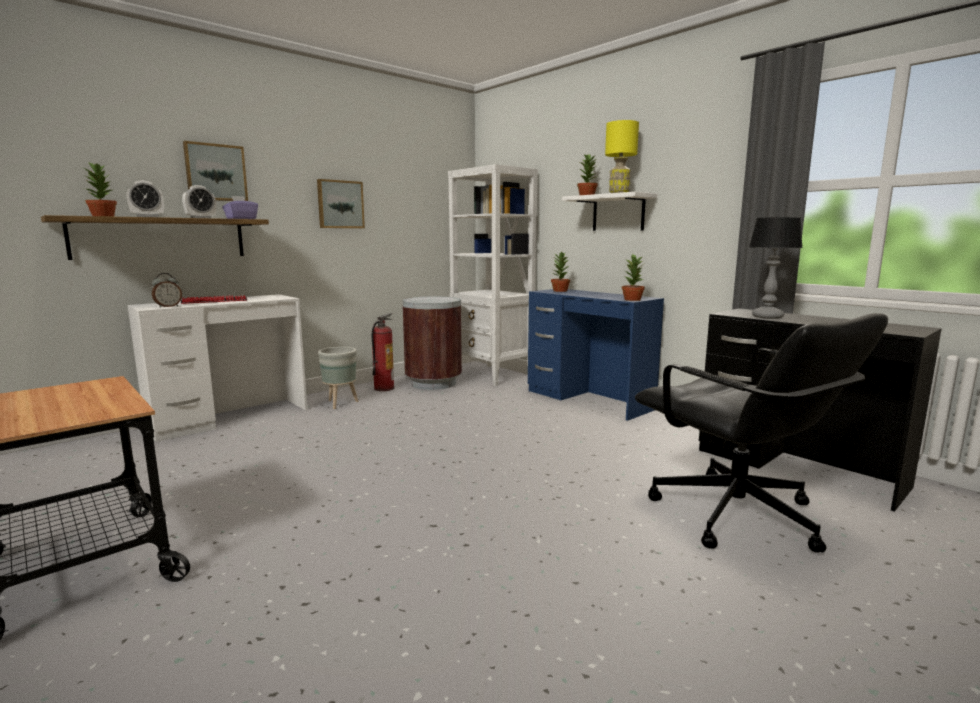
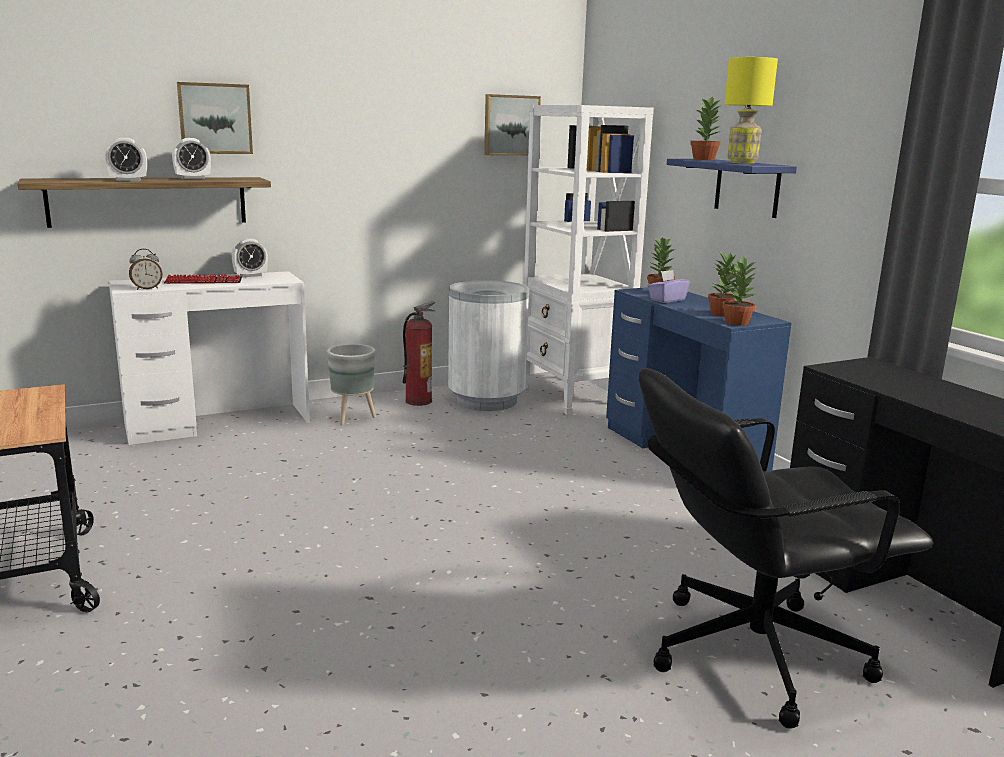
camera: 15 degrees right, 5 degrees up
(103, 216) = (82, 179): potted plant -> potted plant (721, 314)
(241, 219) = (240, 178): purple tissue box -> purple tissue box (667, 300)
(251, 297) = (250, 275): none -> alarm clock
(340, 204) = (375, 153): picture -> picture (510, 125)
(433, 383) = (487, 400): brown trash can -> white trash can
(618, 213) = (747, 187): white shelf -> blue shelf
(736, 516) = (752, 653): black office chair -> black office chair turned 90 degrees clockwise
(766, 317) = (878, 381): table lamp -> none

